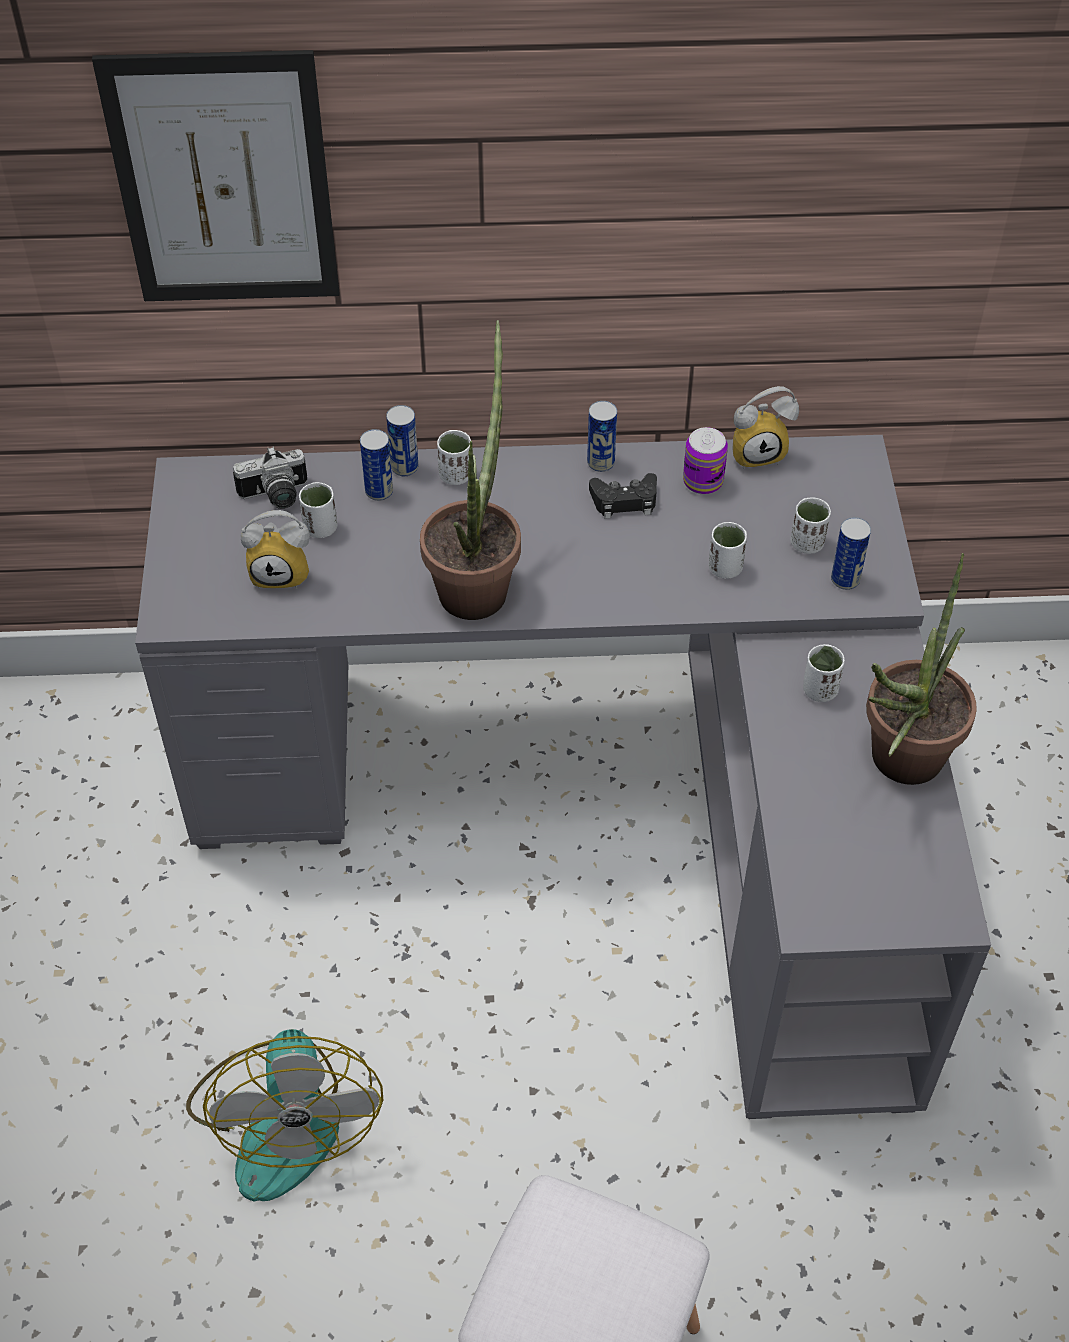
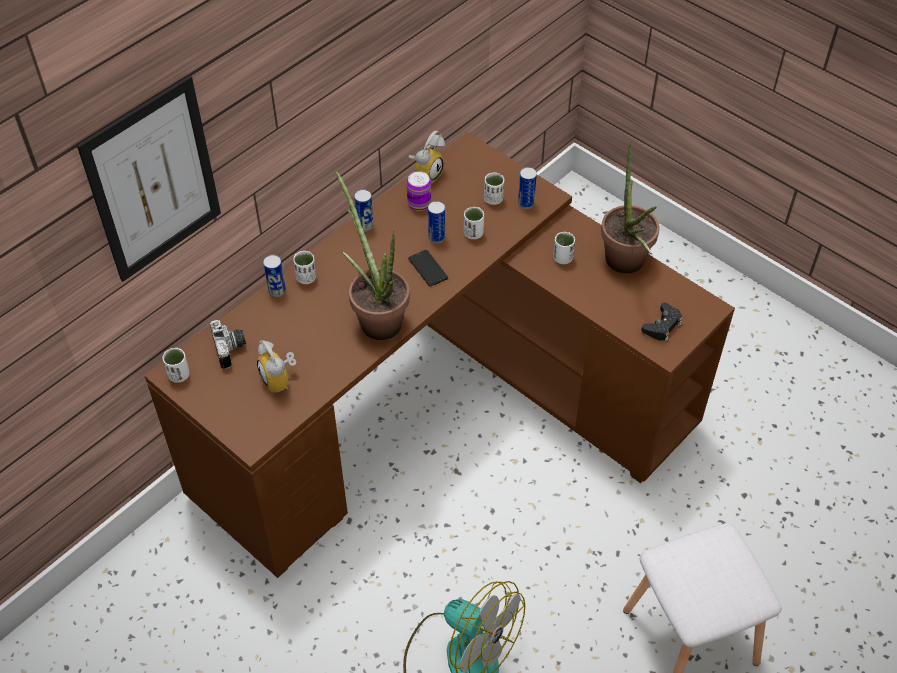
camera: 45 degrees left, 0 degrees up
(276, 496) = (231, 349): camera -> camera turned 45 degrees counterclockwise
(283, 572) = (281, 380): alarm clock -> alarm clock turned 105 degrees clockwise
(320, 528) = (273, 347): white cup -> white cup (179, 375)
(379, 491) = (279, 310): can -> can (436, 237)
(599, 807) = (439, 408): grey desk -> brown desk
(612, 569) = (428, 268): none -> phone
(624, 501) = (396, 235): black game controller -> black game controller (662, 326)

